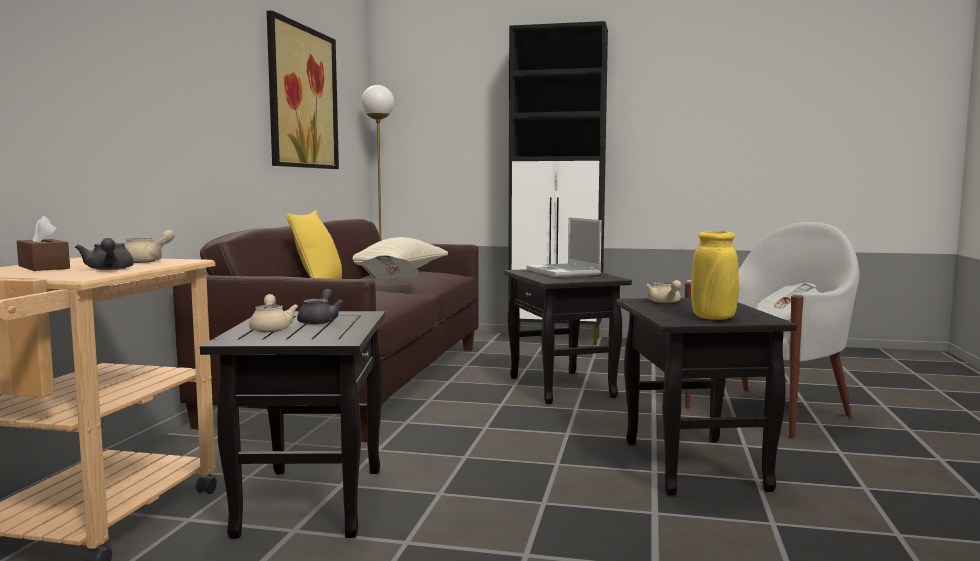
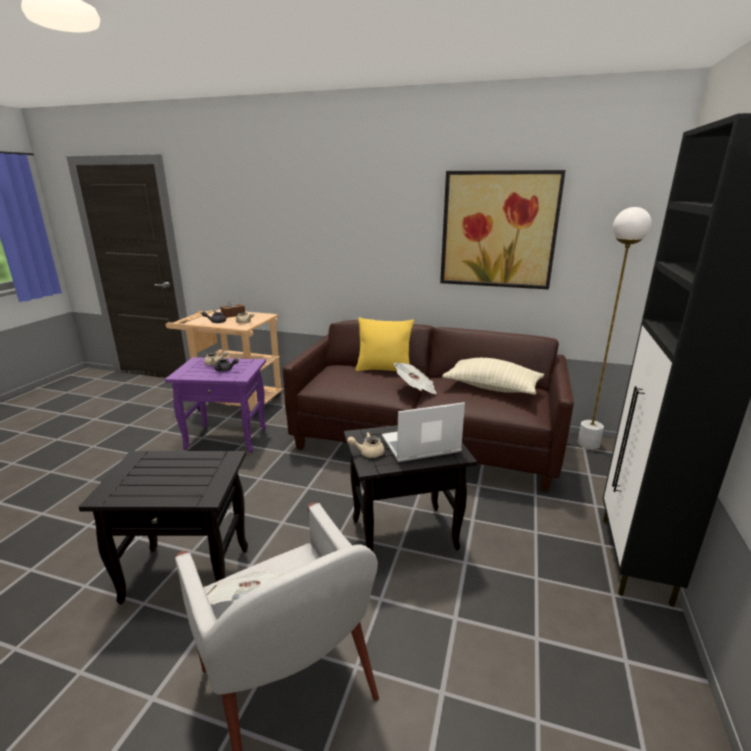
camera: 95 degrees right, 15 degrees up
(310, 501) = (228, 438): black side table -> purple side table
(665, 302) = (209, 467): beige teapot -> beige teapot (368, 452)
(713, 318) = (130, 473): yellow vase -> none

